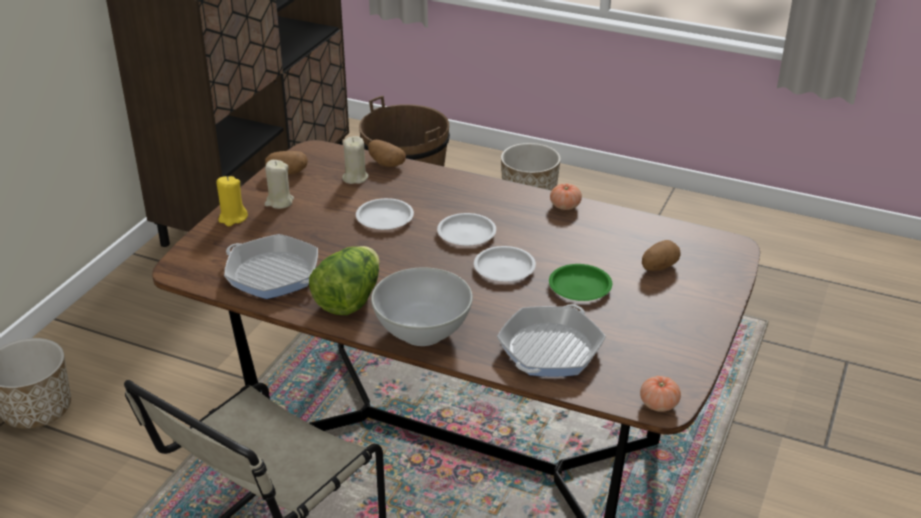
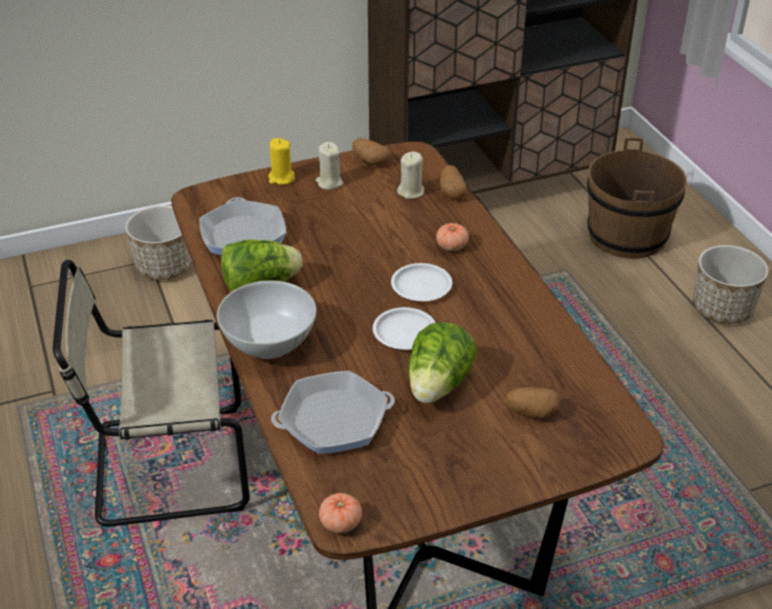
camera: 45 degrees right, 5 degrees up
(384, 218) = (381, 237): white plate -> none
(565, 206) = (538, 310): tomato -> tomato (451, 246)
(580, 286) = (438, 386): green plate -> lettuce

